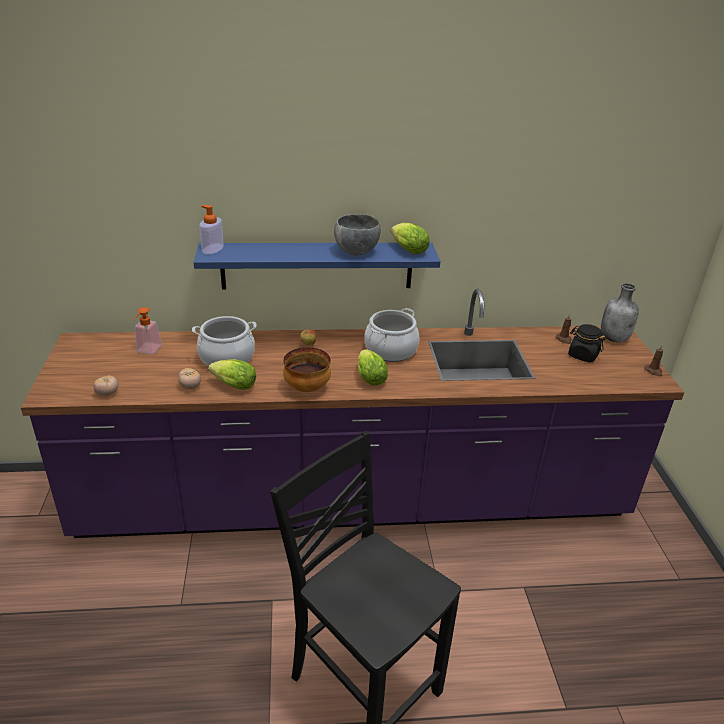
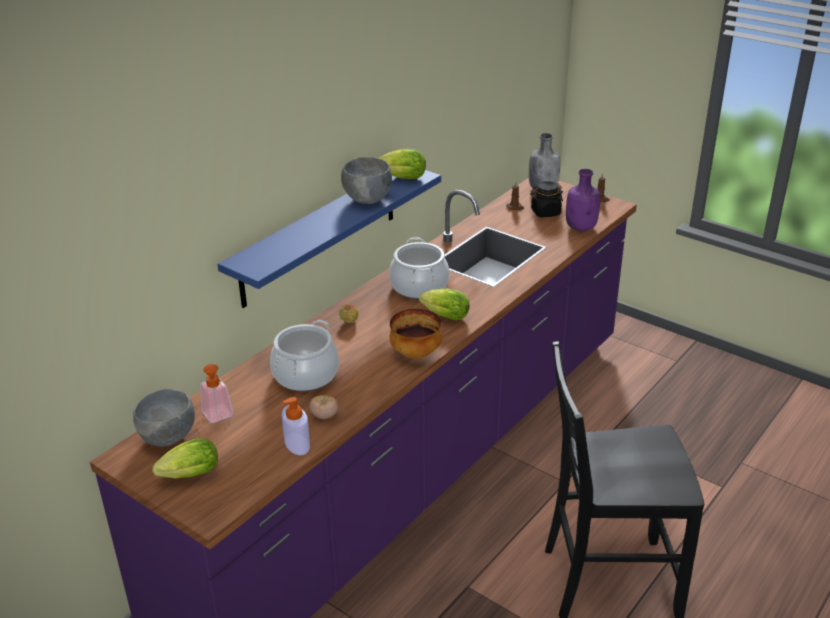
camera: 45 degrees left, 0 degrees up
(107, 394) = (265, 471): tomato -> none
(108, 345) = (169, 437): none -> grey bowl
(212, 249) = (246, 261): soap dispenser -> soap dispenser (297, 444)
(232, 385) = (355, 391): lettuce -> lettuce (187, 476)
(593, 381) = (581, 227): none -> purple bottle

